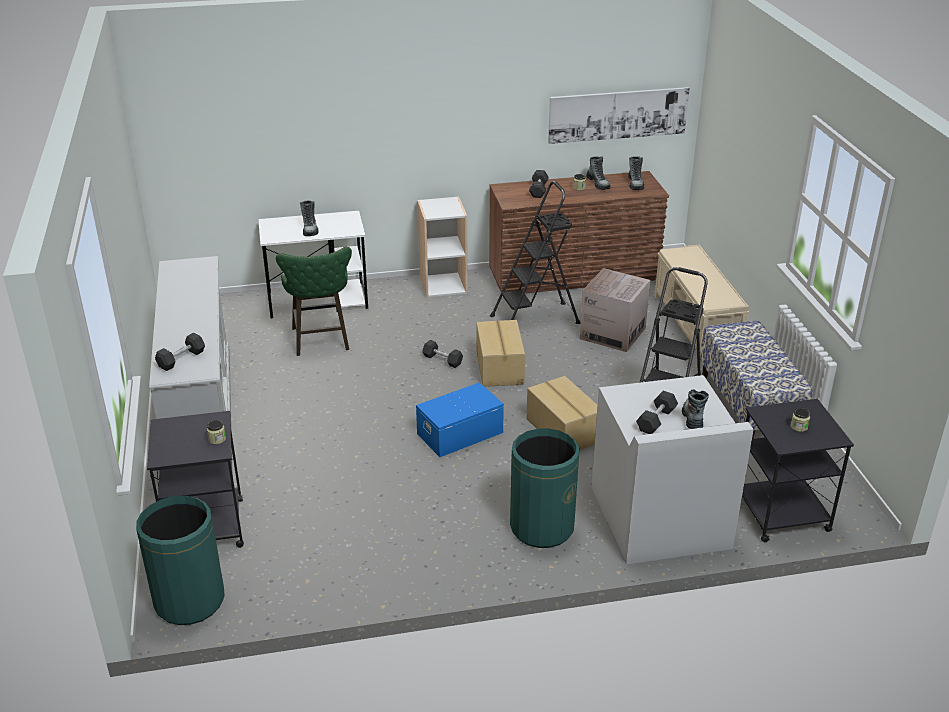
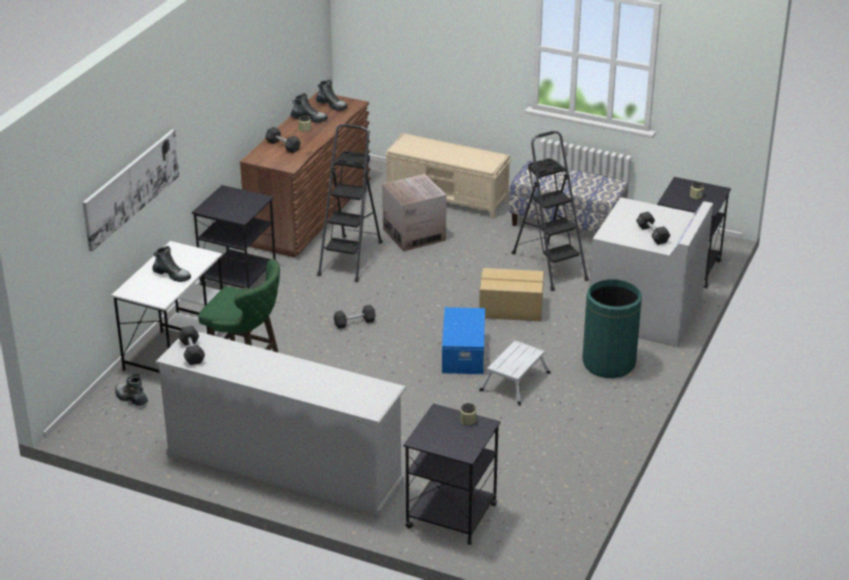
camera: 55 degrees left, 0 degrees up
(181, 359) = (354, 395): grey dumbbell -> grey dumbbell (192, 352)
(189, 601) = (535, 549): green trash can -> none
(443, 285) = (239, 277): bookcase -> black cart
(447, 480) = (514, 381): none -> white step ladder
(500, 367) = (398, 301): cardboard box -> none
(618, 114) = (294, 50): picture -> picture (131, 188)
(693, 417) = (663, 221): boot -> boot (131, 398)

